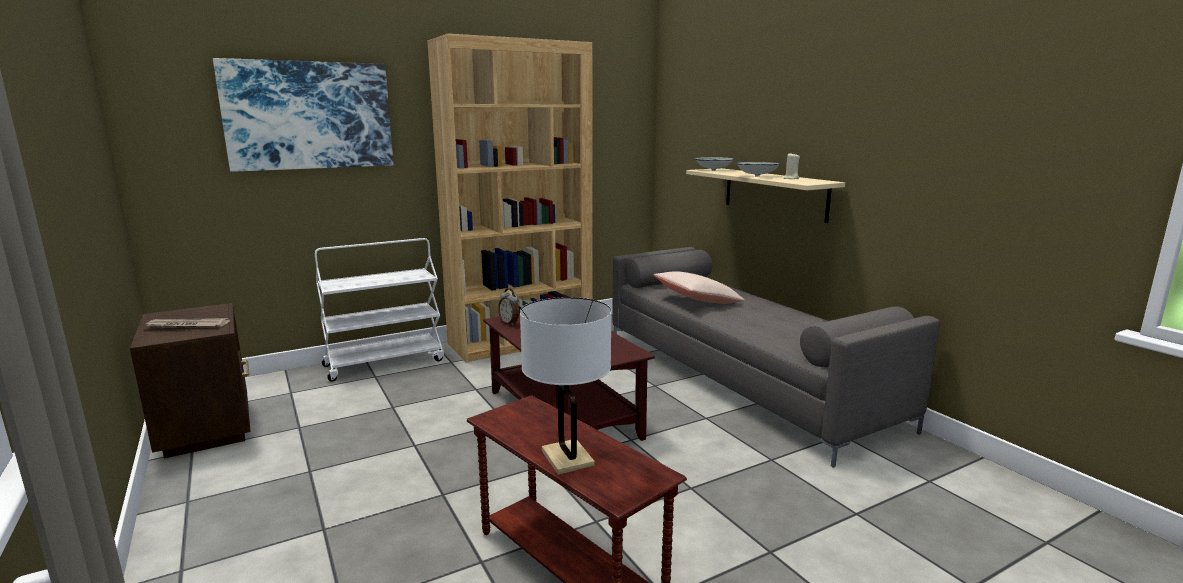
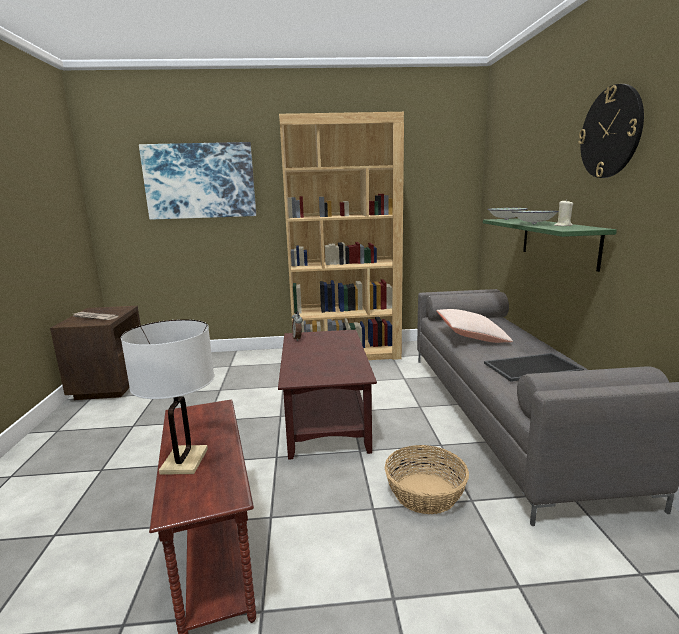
camera: 25 degrees right, 0 degrees up
(385, 362) = (244, 357): white cart -> none
(727, 463) = (426, 493): none -> basket
(774, 193) = (558, 241): beige shelf -> green shelf
(781, 322) = (532, 367): none -> tray
(833, 90) = (611, 132): none -> wall clock

